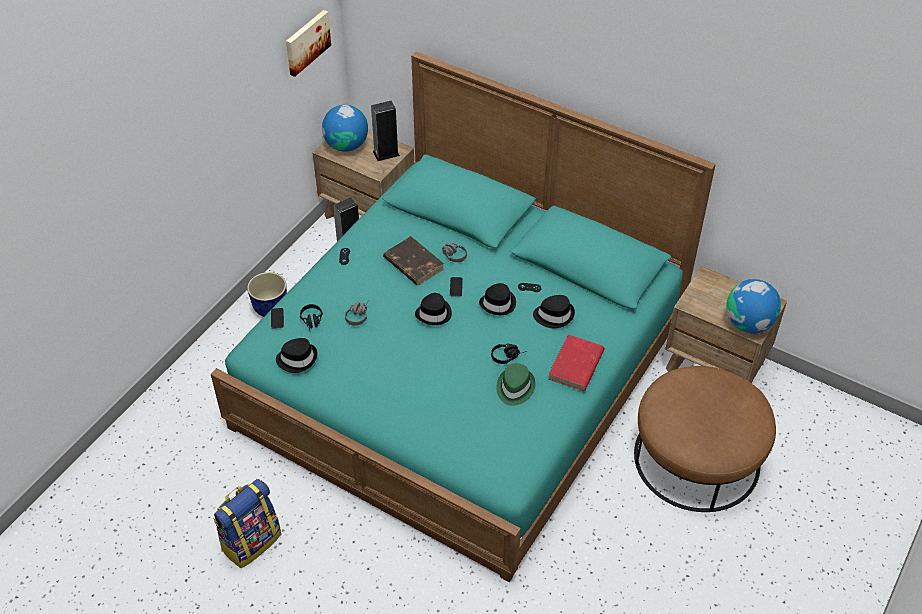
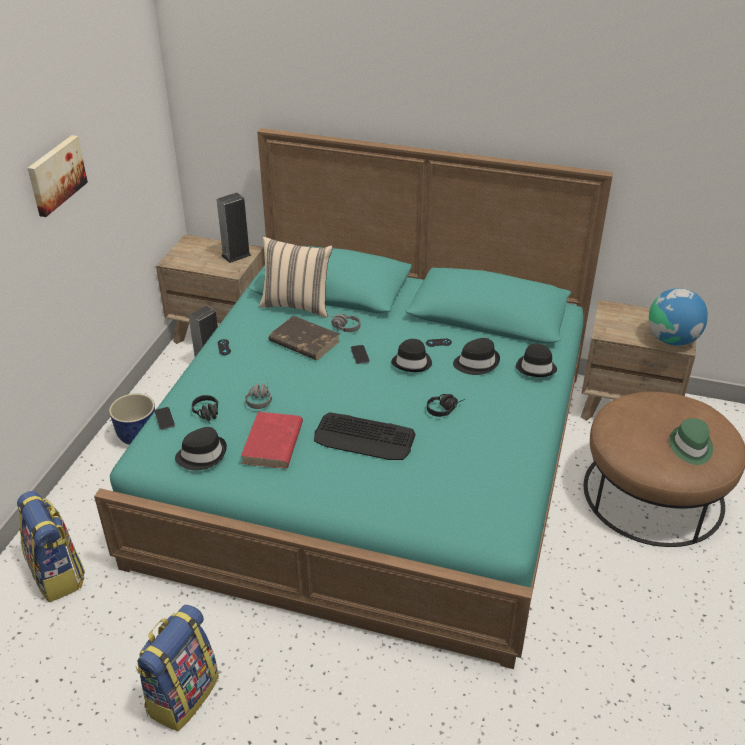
camera: 15 degrees left, 10 degrees down
(181, 422) = (58, 574): none -> backpack
(306, 42) = (140, 130): picture -> picture (55, 175)
(346, 145) = (191, 254): globe -> none
(420, 223) = (297, 305): none -> beige pillow
(431, 370) = (364, 438): none -> keyboard
(434, 313) = (346, 383): black hat -> black hat (536, 367)
(514, 388) = (466, 438): green hat -> green hat (690, 447)
(576, 366) = (522, 405): red book -> red book (273, 443)

